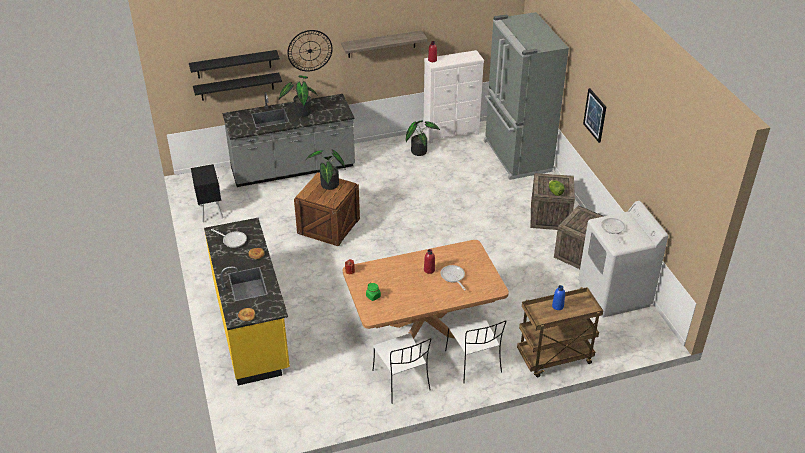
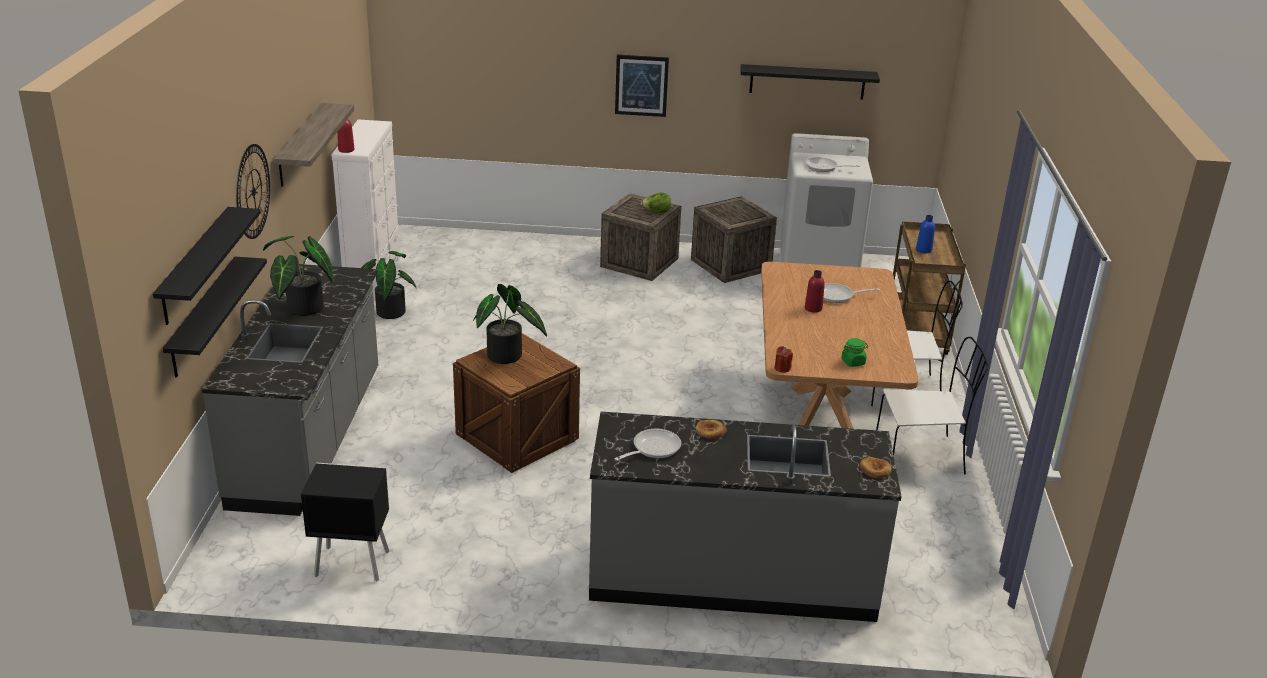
camera: 70 degrees left, 10 degrees down
(252, 326) = (732, 576): yellow counter -> grey counter
(516, 156) = (484, 248): grey fridge -> none
(653, 172) = (807, 82): none -> black shelf

